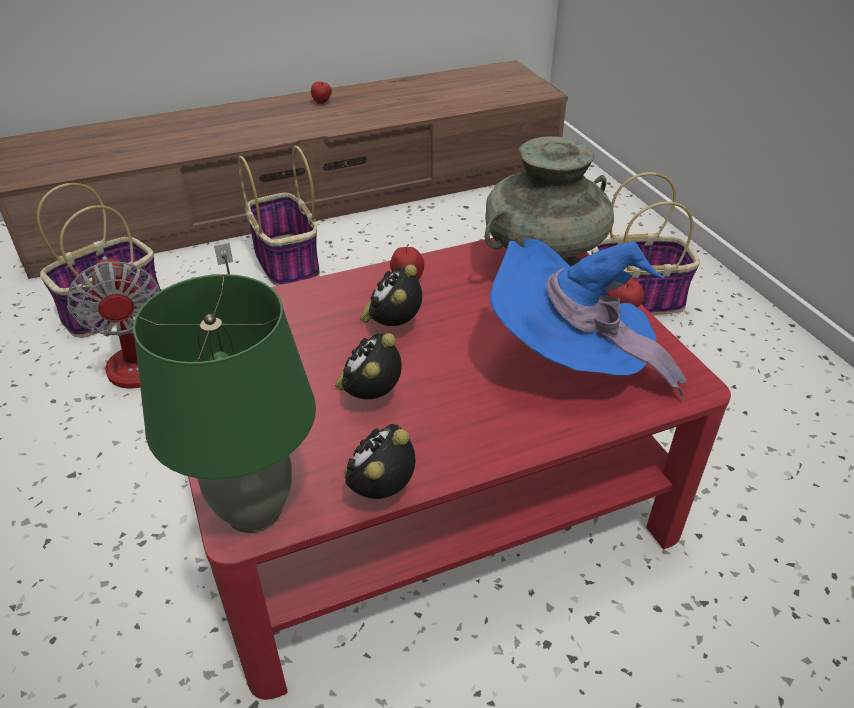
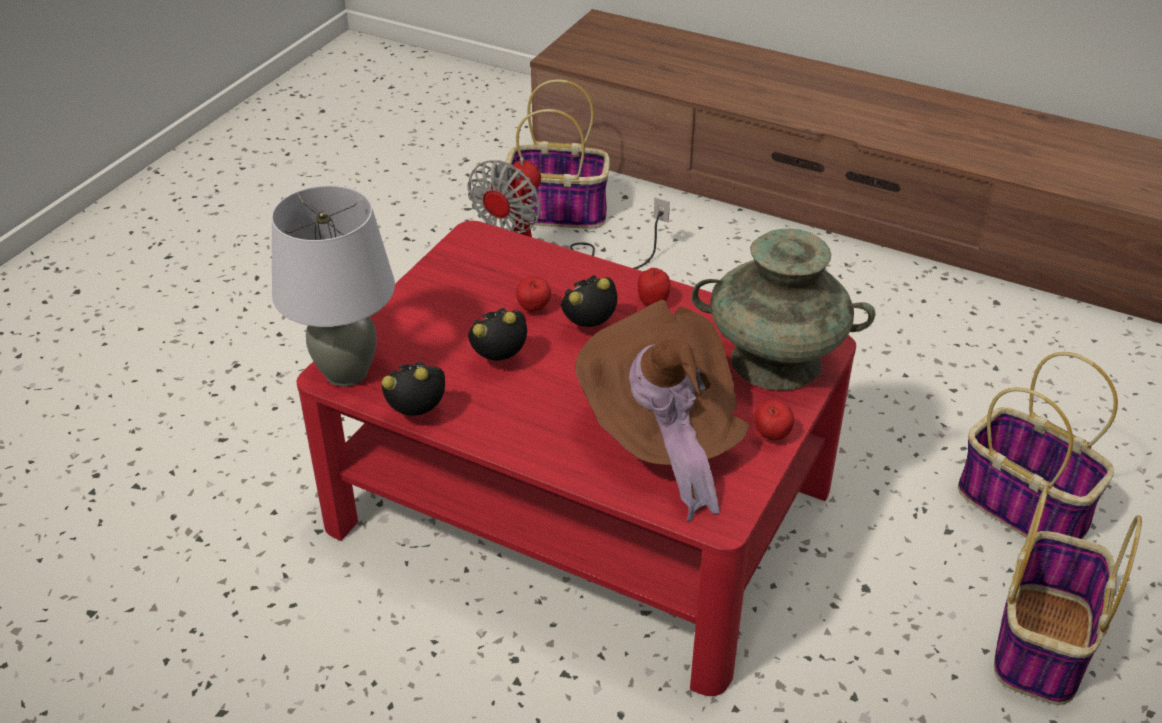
camera: 50 degrees right, 0 degrees up
(253, 511) = (346, 373): green table lamp -> grey table lamp
(286, 261) = (739, 252): basket -> basket (1042, 642)
(322, 103) = (909, 103): apple -> apple (534, 309)
(573, 363) = (663, 440): blue hat -> brown hat

